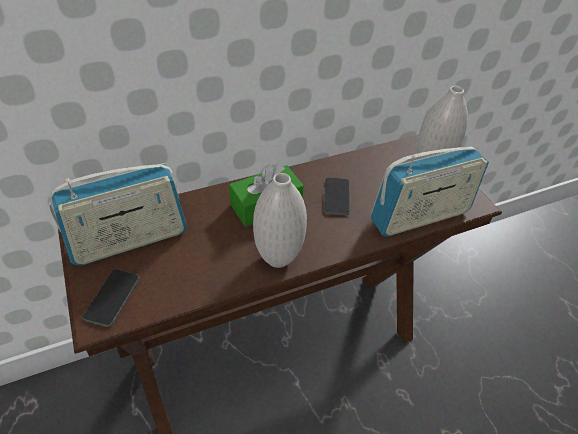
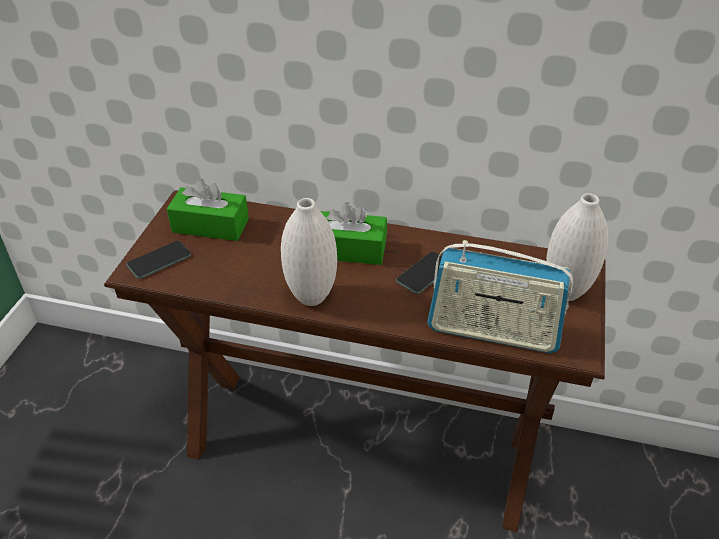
camera: 40 degrees right, 5 degrees down
(130, 240) = (210, 225): radio -> green tissue box

